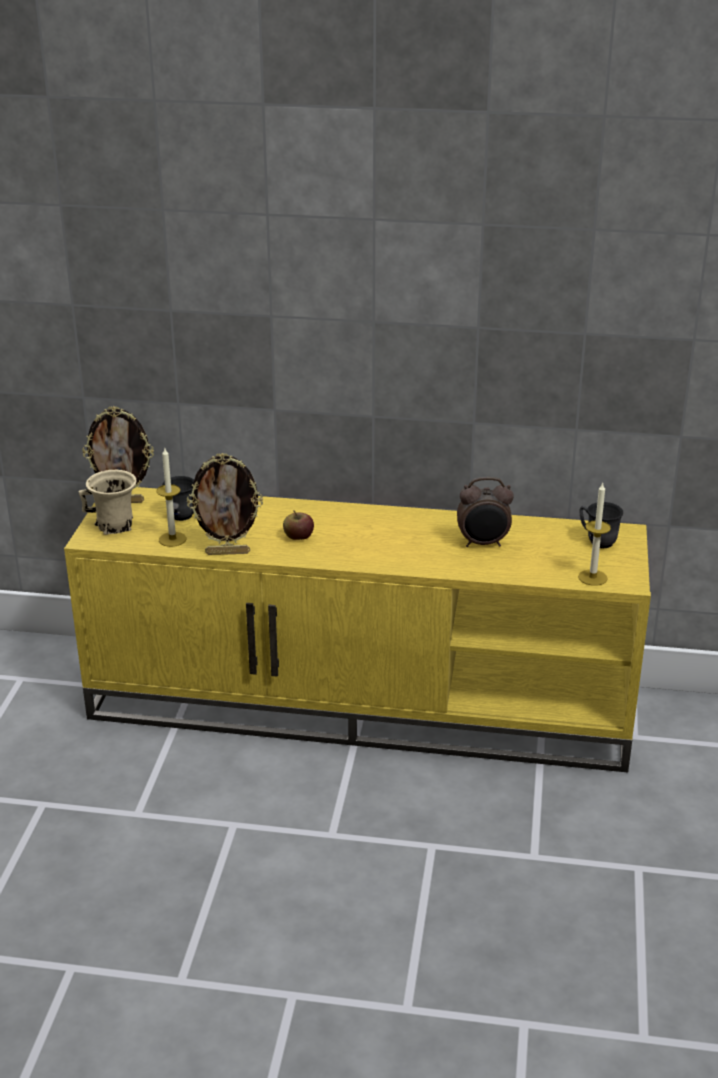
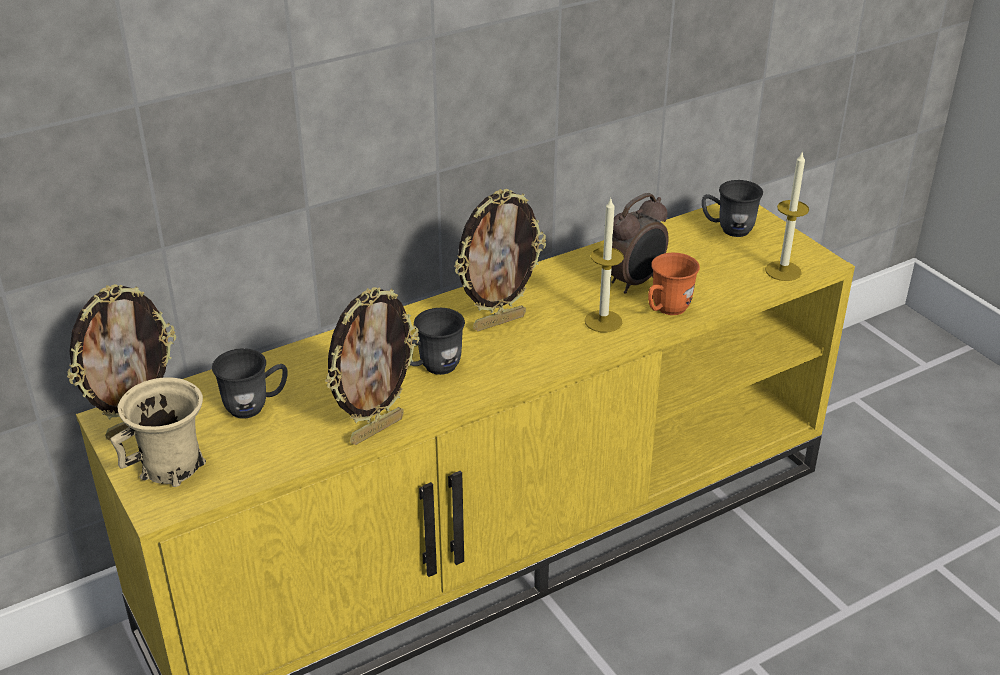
camera: 40 degrees left, 5 degrees up
(172, 539) = (279, 447): candle -> candle (603, 321)
(298, 537) = (432, 368): apple -> grey mug
(369, 530) = (499, 321): none -> picture frame
(477, 566) = (666, 310): none -> orange mug

